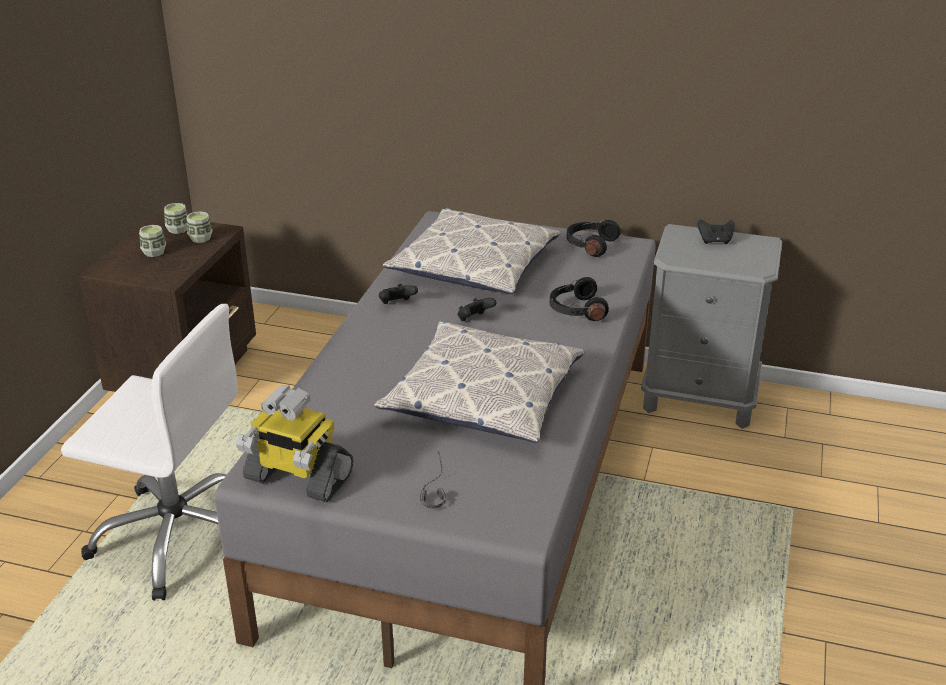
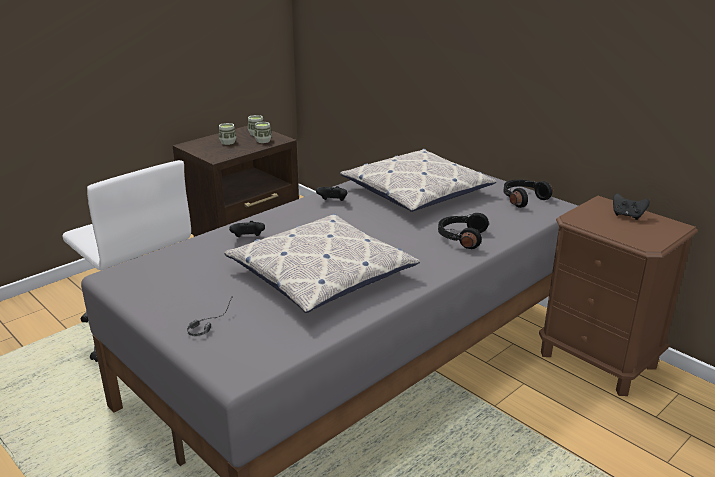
camera: 30 degrees right, 5 degrees down
(297, 478) = (135, 286): toy robot -> none
(474, 320) = (375, 224): black game controller -> black game controller (248, 238)
(700, 399) = (598, 360): grey nightstand -> brown nightstand

